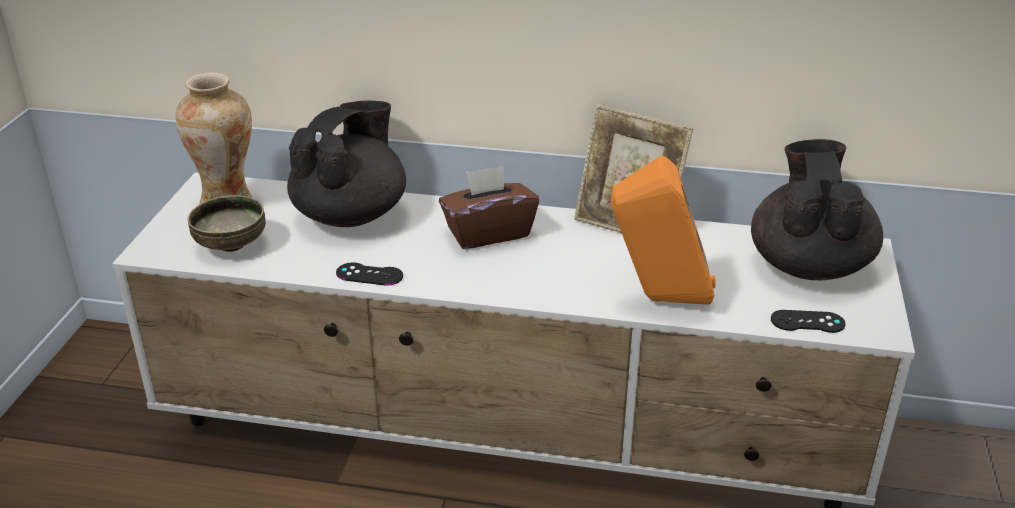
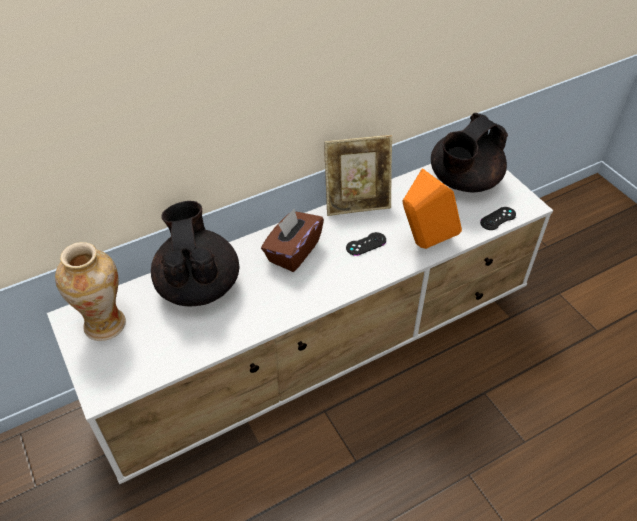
camera: 40 degrees left, 15 degrees up
(231, 245) = (151, 354): bowl -> none
(369, 274) = (262, 322): black game controller -> black game controller (366, 244)
(808, 264) = (463, 182): black teapot -> black teapot turned 105 degrees counterclockwise

